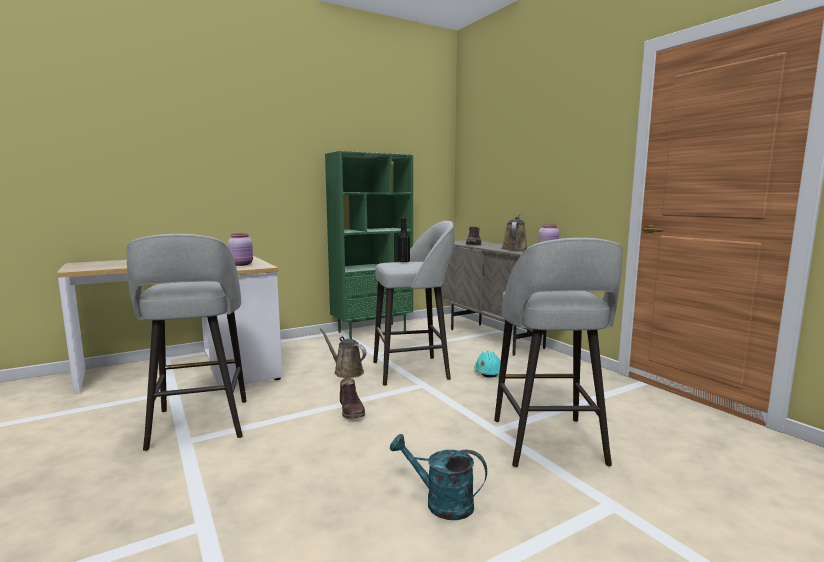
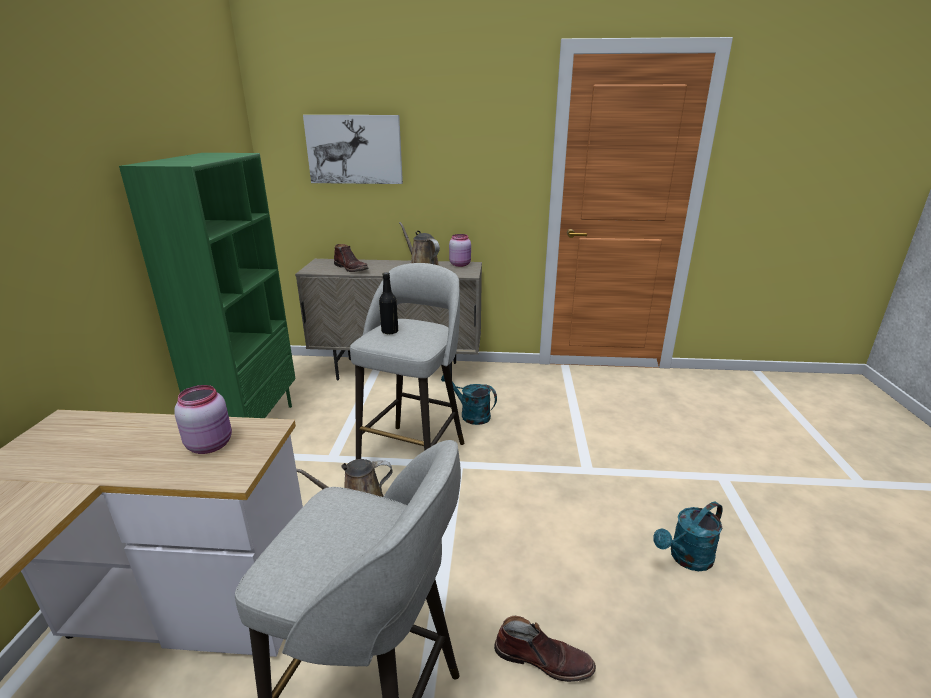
camera: 55 degrees left, 15 degrees up
(351, 410) = (469, 541): brown boot -> brown boot (543, 659)
(488, 372) = (470, 415): turquoise hard hat -> turquoise watering can
(500, 159) = (354, 149): none -> picture
(548, 443) = (627, 456): grey stool -> none

